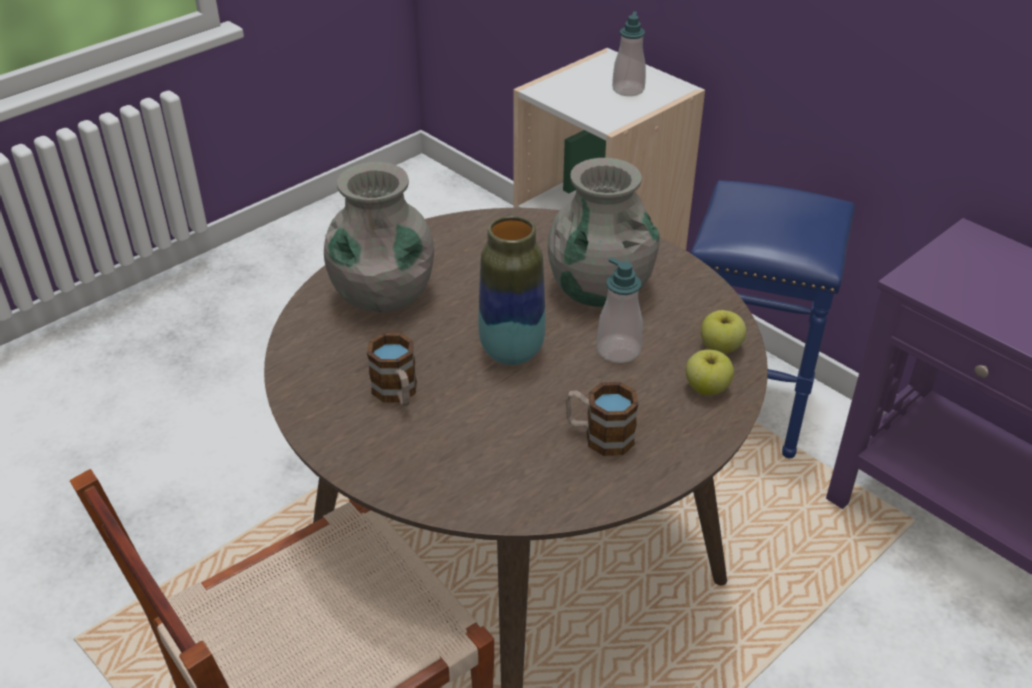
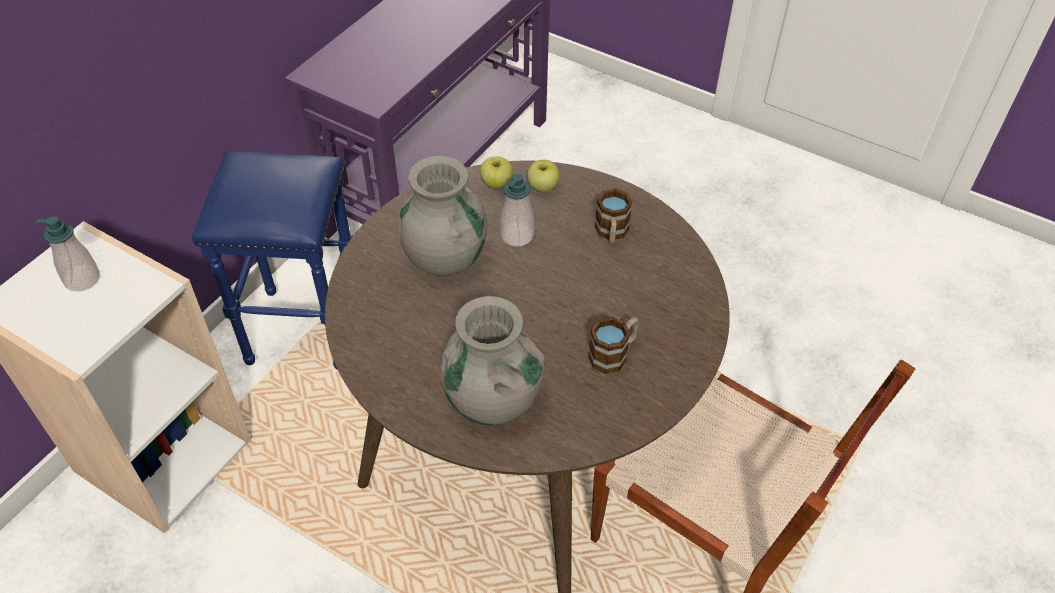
camera: 105 degrees left, 10 degrees up
(512, 352) = (540, 295): vase -> none

